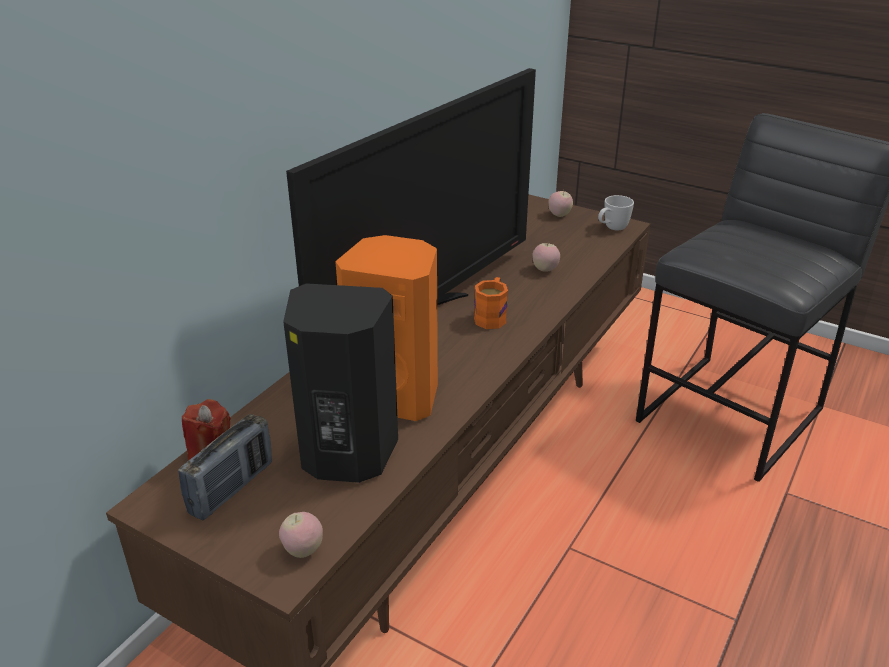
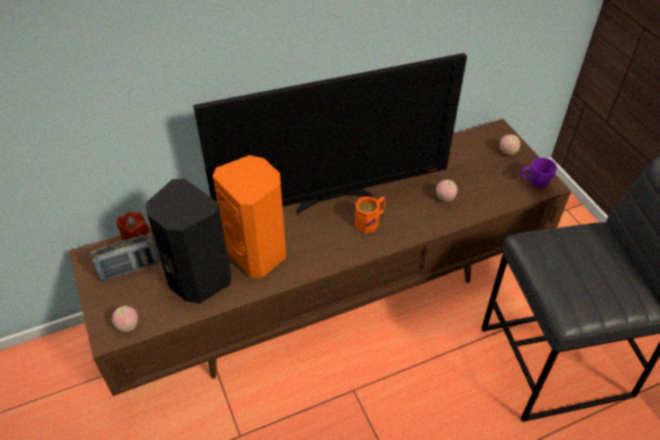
camera: 35 degrees right, 15 degrees up
(612, 229) = (534, 183): white mug -> purple mug

